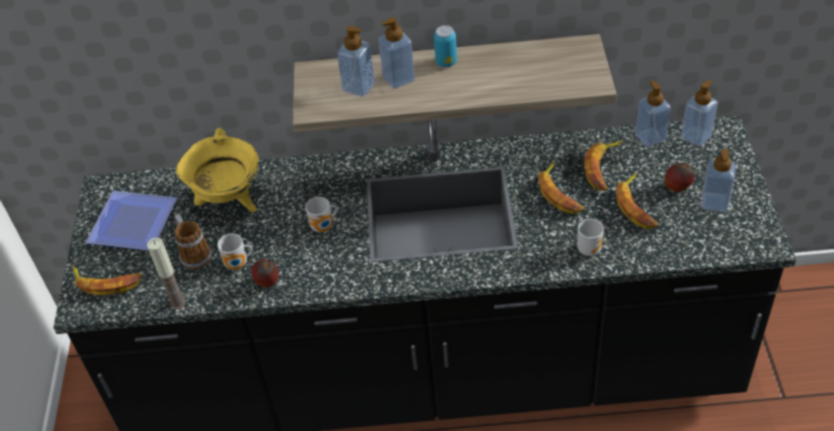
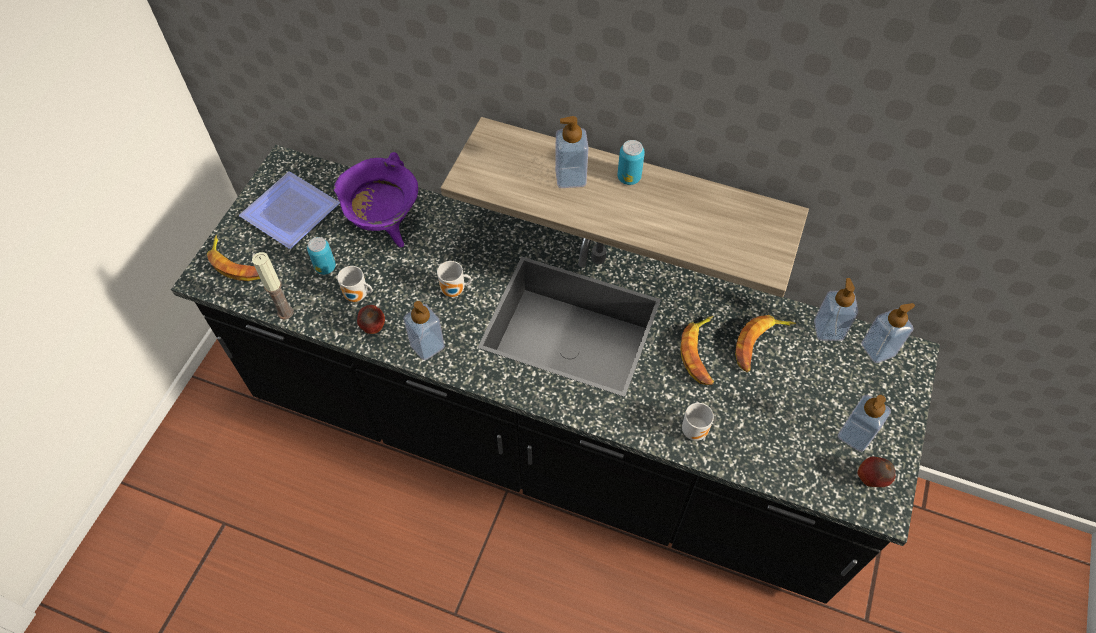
camera: 20 degrees right, 10 degrees up
(193, 254) = (325, 267): mug -> can
(229, 201) = (385, 225): yellow cooking pot -> purple cooking pot
(359, 87) = (526, 171): soap dispenser -> soap dispenser (427, 346)
(637, 206) = (771, 403): banana -> none
(677, 188) = (824, 401): apple -> apple (871, 479)

